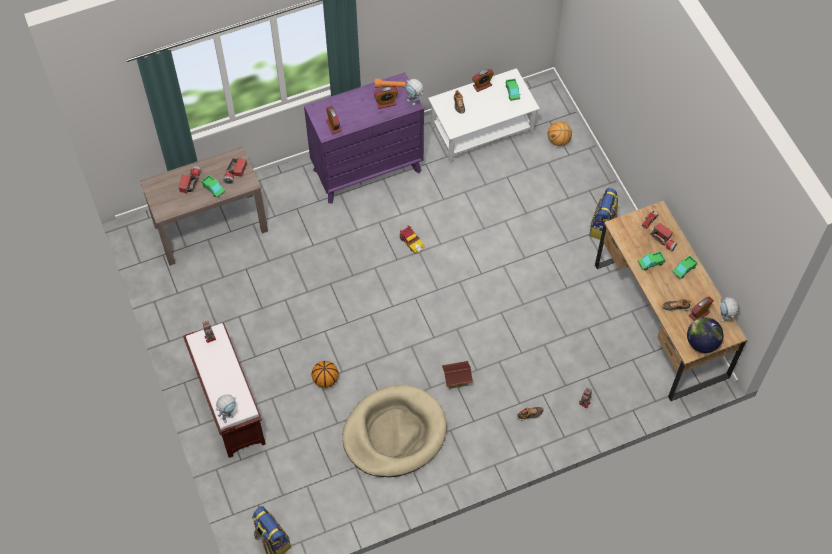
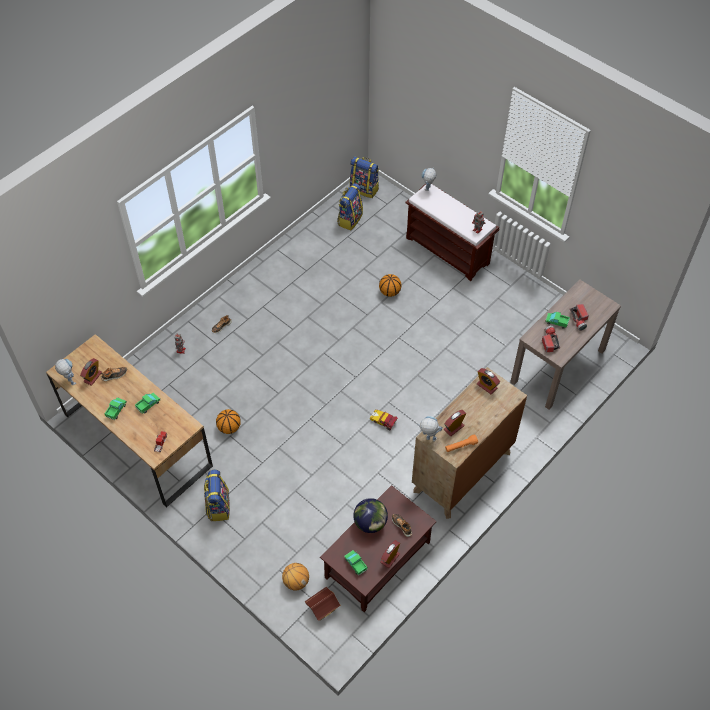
camera: 155 degrees right, 5 degrees down
(315, 501) = (350, 219): none -> backpack
(367, 170) = (462, 472): purple dresser -> brown dresser
(394, 433) = (318, 277): beige dog bed -> none
(457, 380) = (289, 329): toy house -> toy house (322, 608)
(482, 130) = (377, 560): white coffee table -> brown coffee table
(564, 296) = (229, 427): none -> basketball
(664, 240) = (142, 430): flashlight -> none
(702, 343) = (84, 354): globe -> globe (370, 523)

